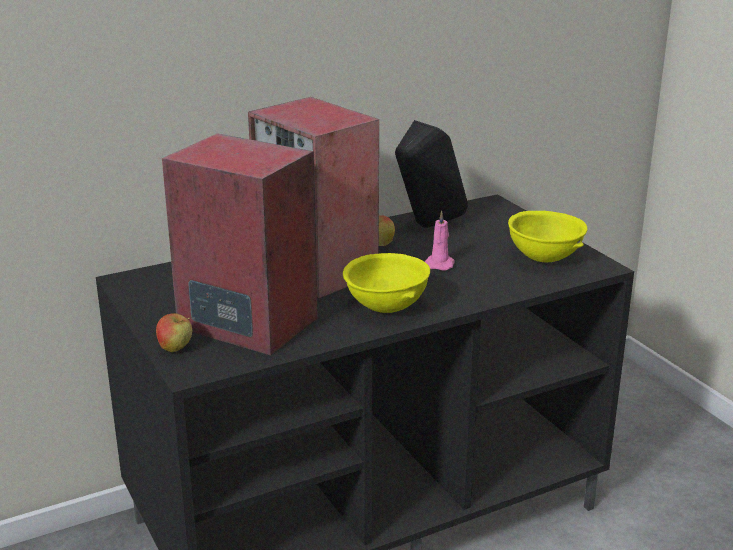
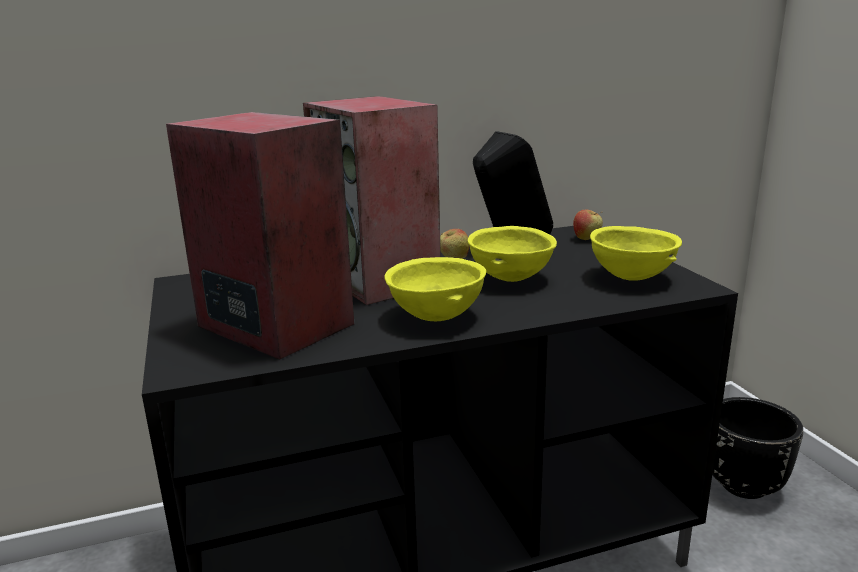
camera: 10 degrees right, 5 degrees down
(175, 349) = (180, 347): apple -> apple (587, 239)
(440, 264) = (512, 279): pink candle -> yellow bowl
(642, 436) = (744, 485): none -> black planter

